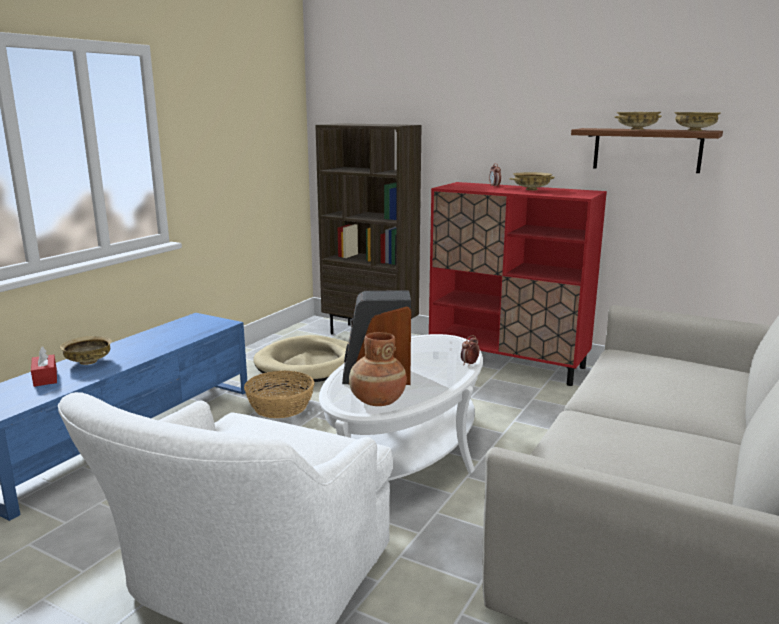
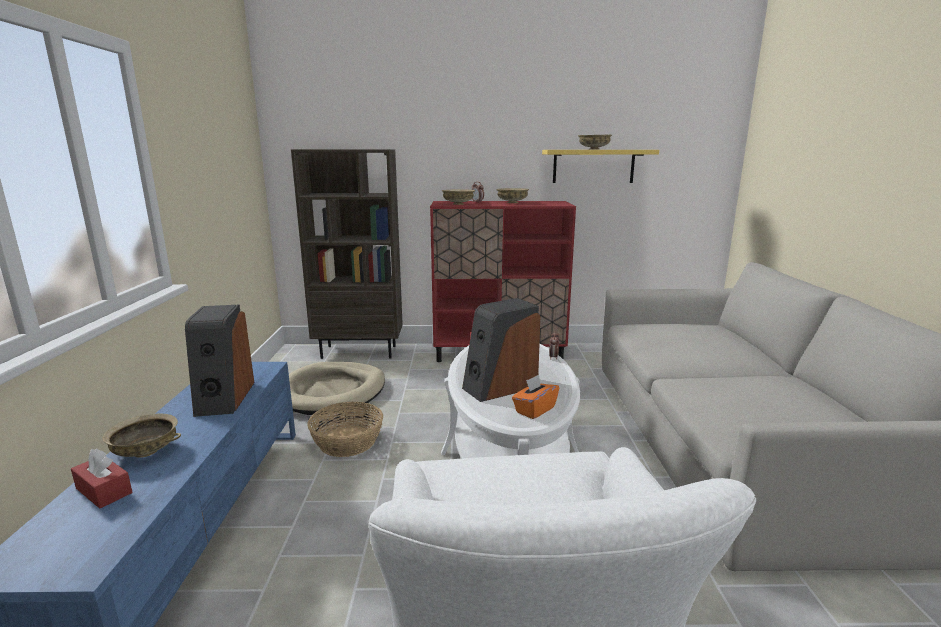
camera: 30 degrees left, 0 degrees up
(169, 339) = (224, 398): none -> speaker
(377, 401) = (534, 410): brown vase -> orange tissue box
(647, 150) = (593, 166): brown shelf -> yellow shelf
(694, 130) = (634, 149): beige bowl -> beige bowl (458, 204)

